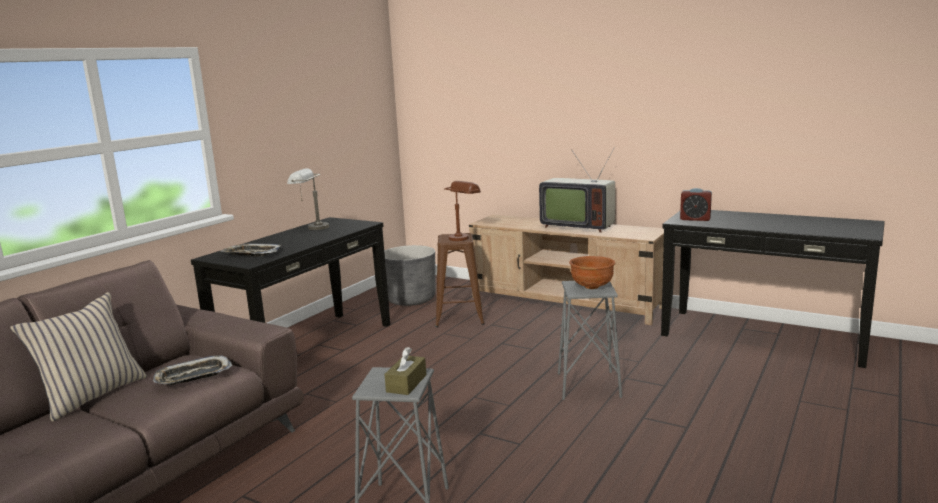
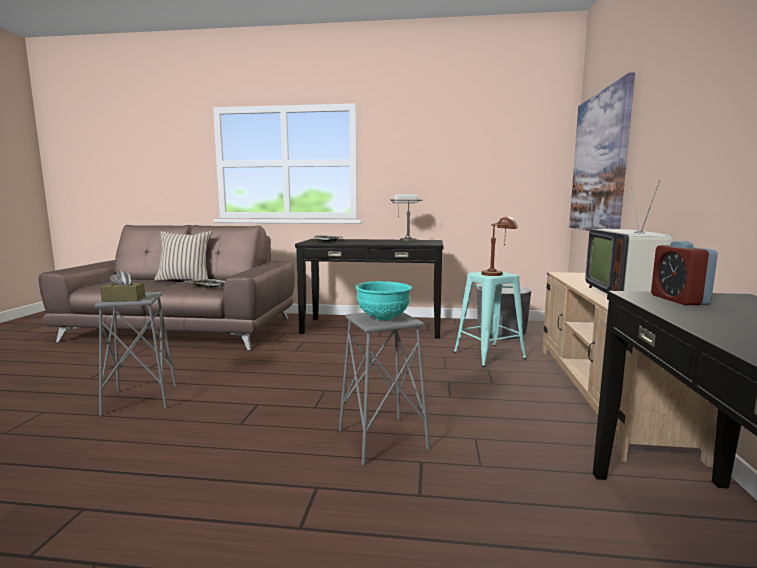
camera: 65 degrees right, 5 degrees down
(456, 117) = (599, 163): none -> picture
(459, 316) = (489, 355): brown stool -> turquoise stool
(592, 287) = (384, 318): brown bowl -> turquoise bowl

